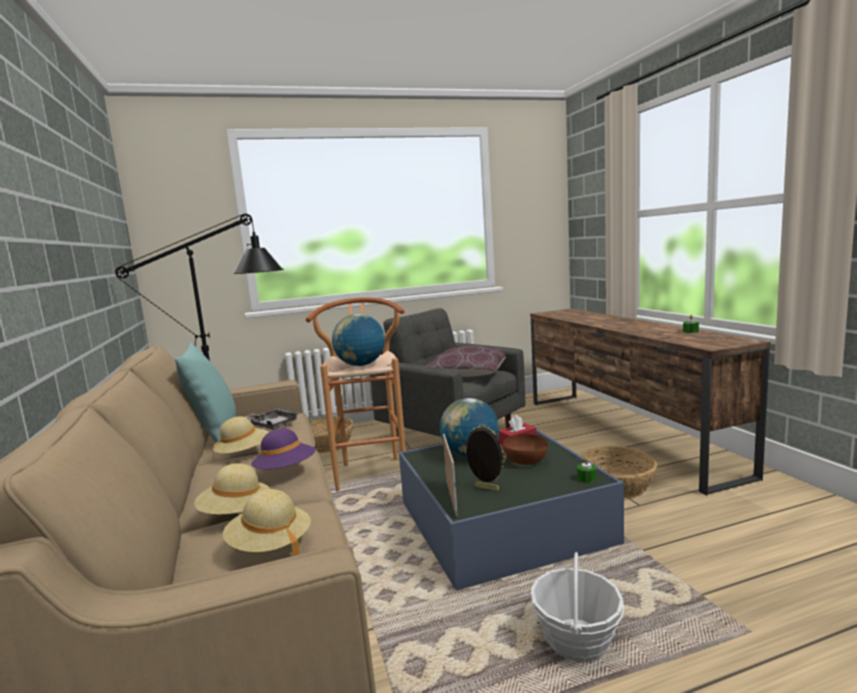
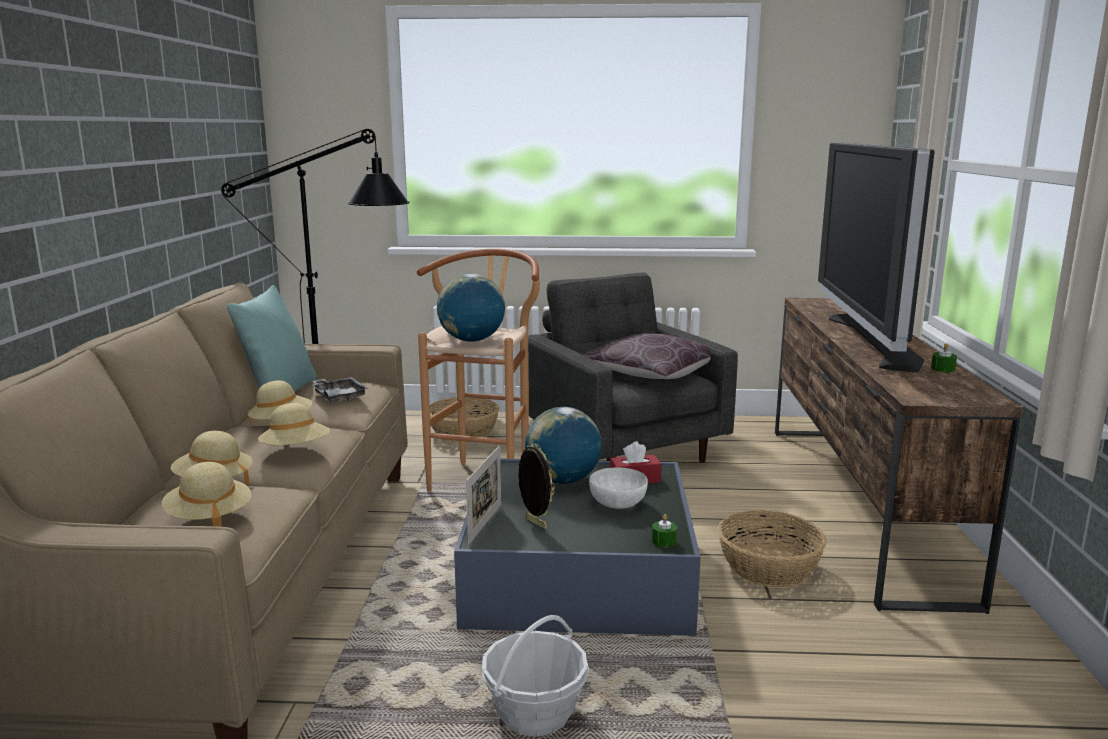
camera: 20 degrees right, 5 degrees up
(286, 471) = (296, 451): purple hat -> beige hat
(526, 461) = (618, 503): brown bowl -> white bowl
(624, 325) = (871, 341): none -> television

